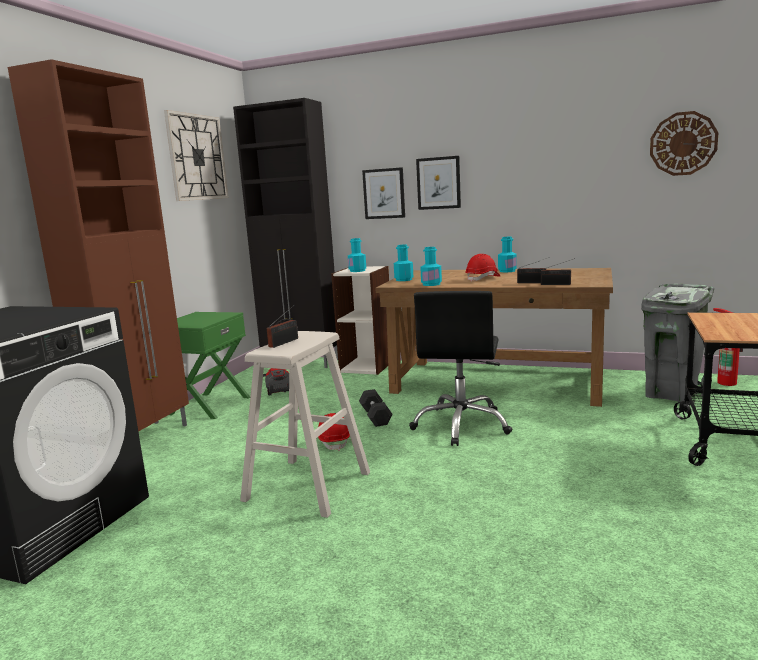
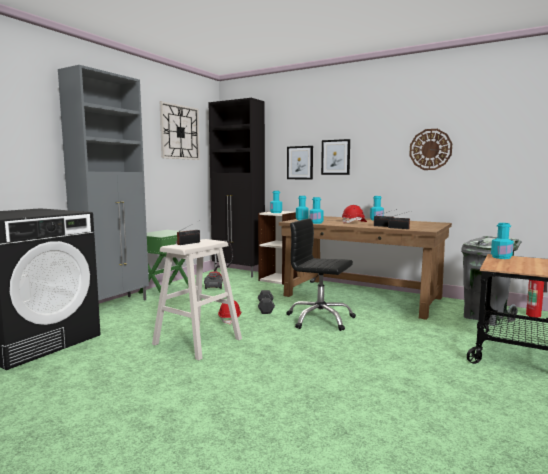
camera: 10 degrees right, 5 degrees down
(142, 441) = (114, 305): brown cabinet -> grey cabinet
(462, 425) = (320, 319): black office chair -> black office chair turned 90 degrees clockwise
(683, 143) = (507, 136): wall clock -> wall clock (430, 149)
(711, 317) = (501, 257): none -> turquoise bottle

